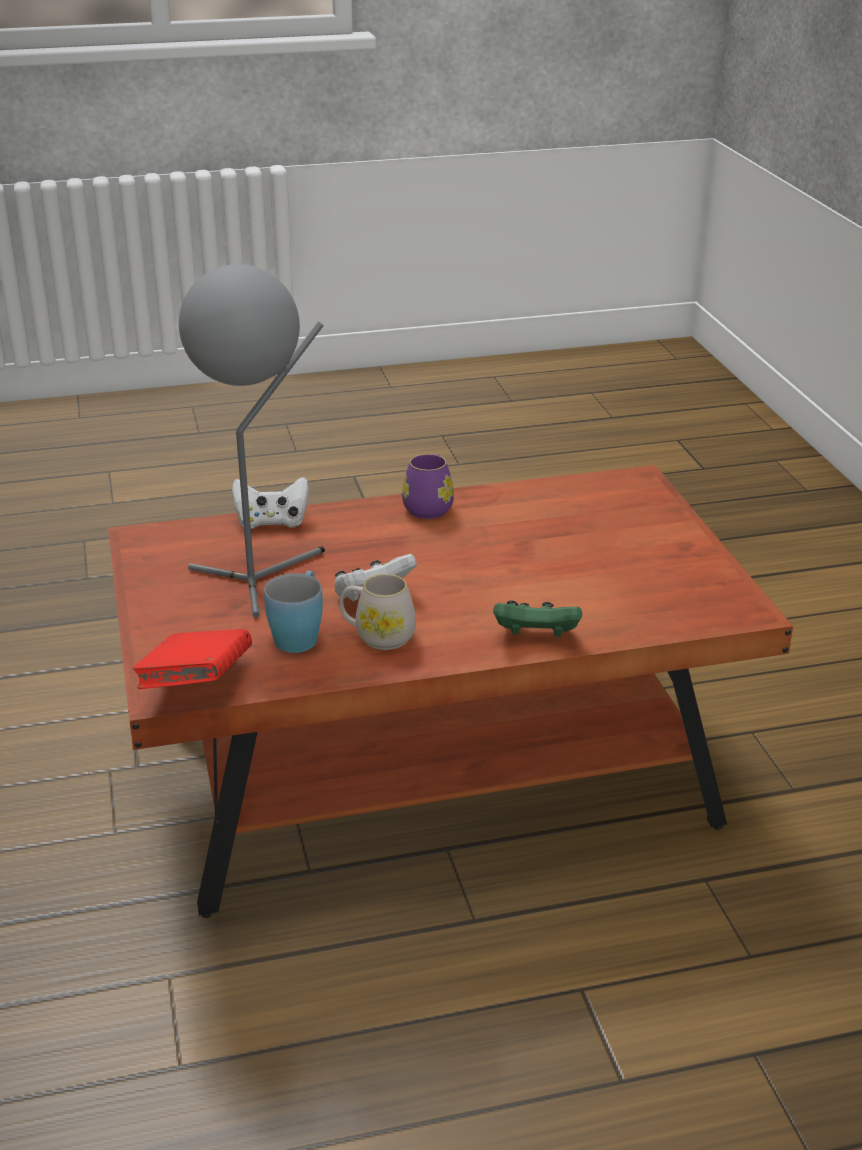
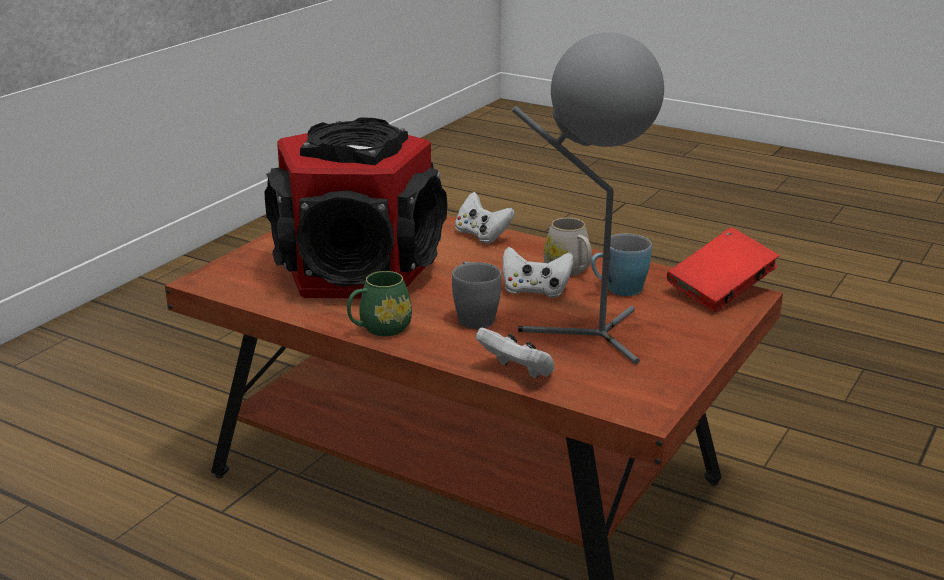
camera: 135 degrees left, 5 degrees down
(381, 548) = (473, 316): none -> grey mug
(429, 506) = (379, 329): purple mug -> green mug
(536, 637) = (482, 235): green game controller -> white game controller
(556, 541) = (356, 270): none -> speaker

